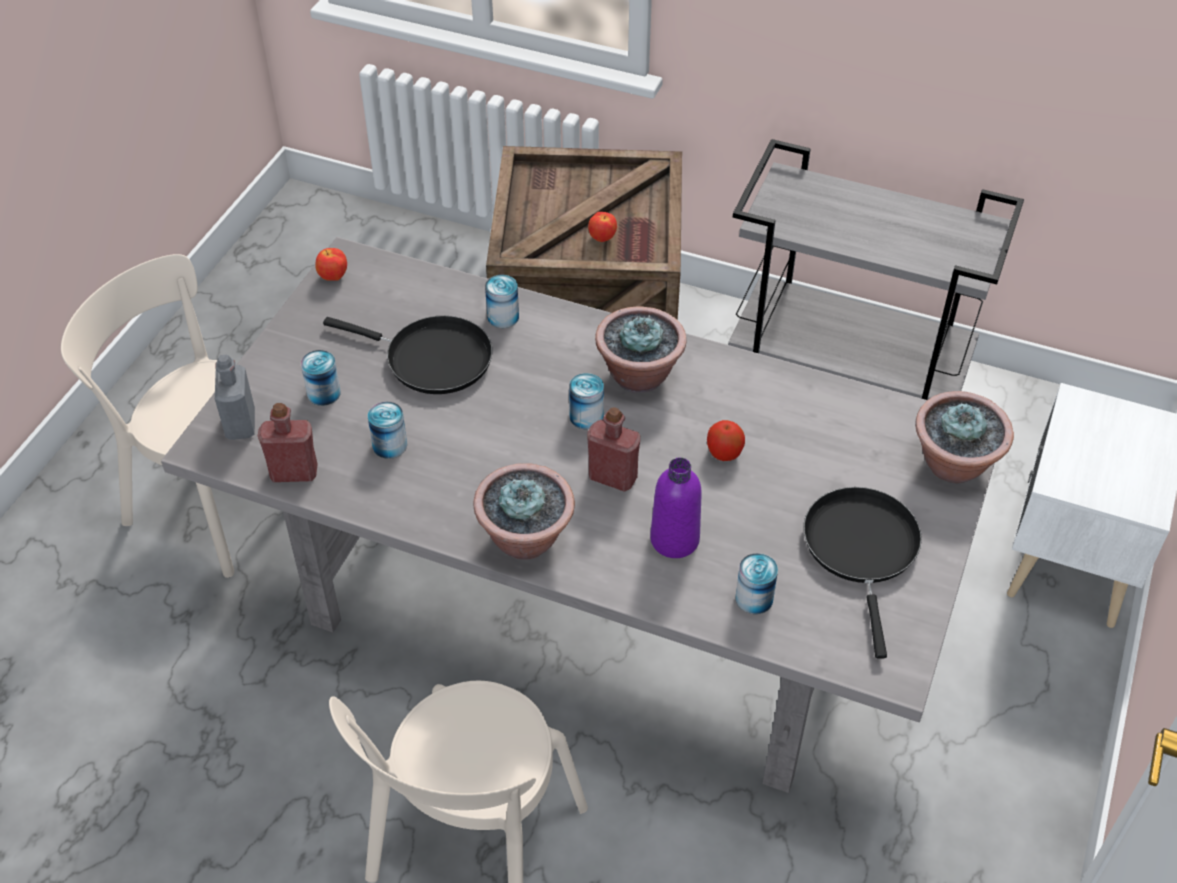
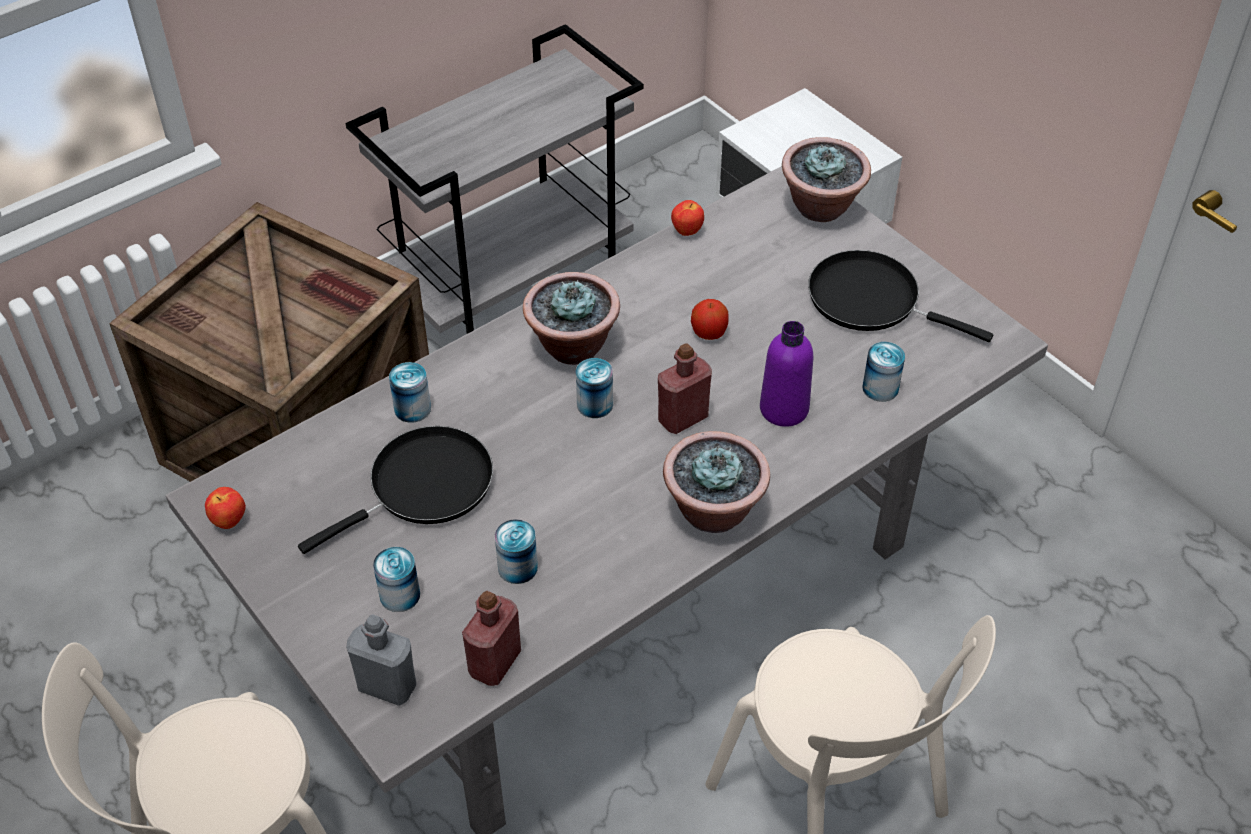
camera: 60 degrees left, 0 degrees up
(602, 238) = (313, 313): apple -> apple (687, 231)

